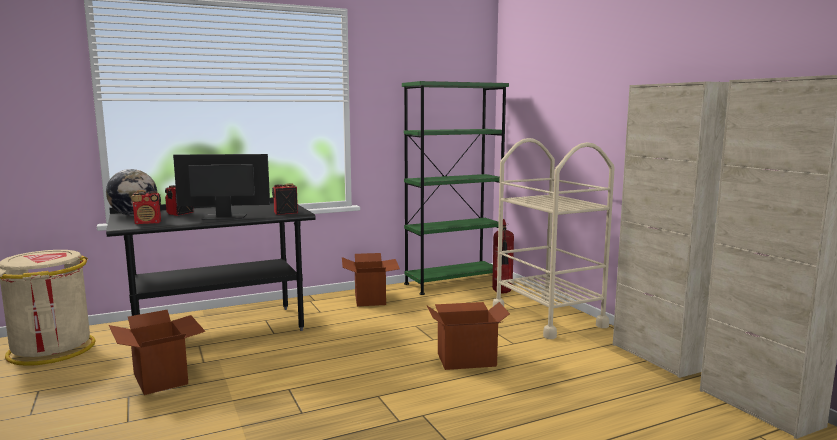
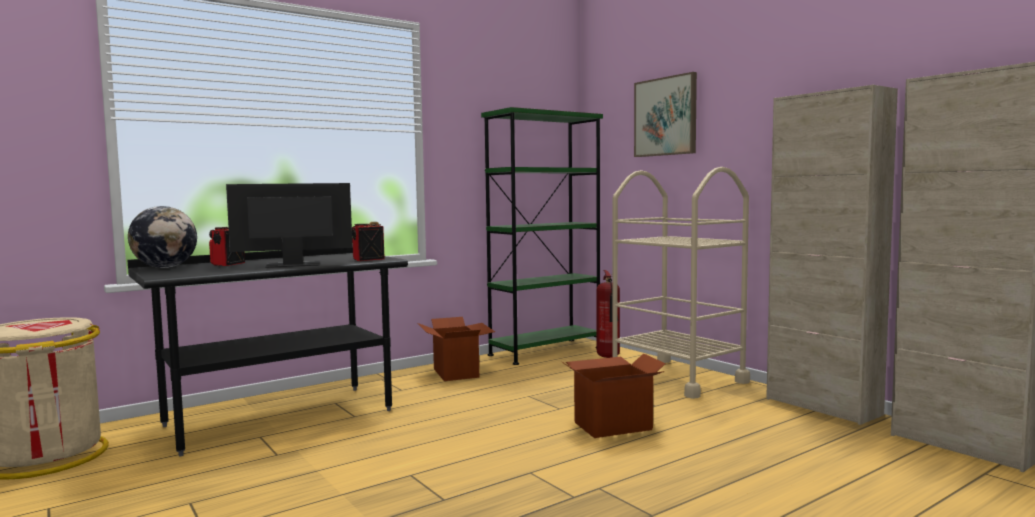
camera: 10 degrees left, 5 degrees down
(148, 223) = (195, 272): radio -> none
(161, 378) = (227, 478): cardboard box -> none
(558, 89) = (665, 116): none -> picture

